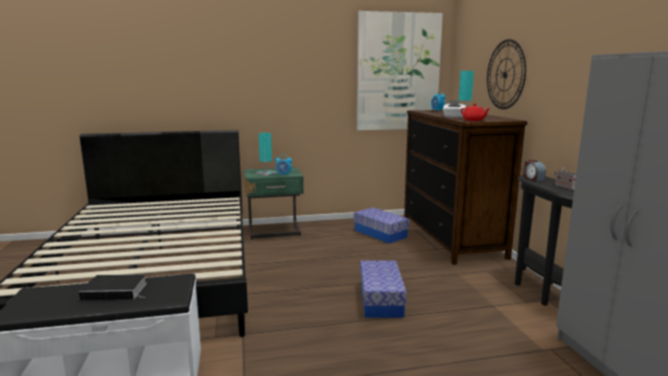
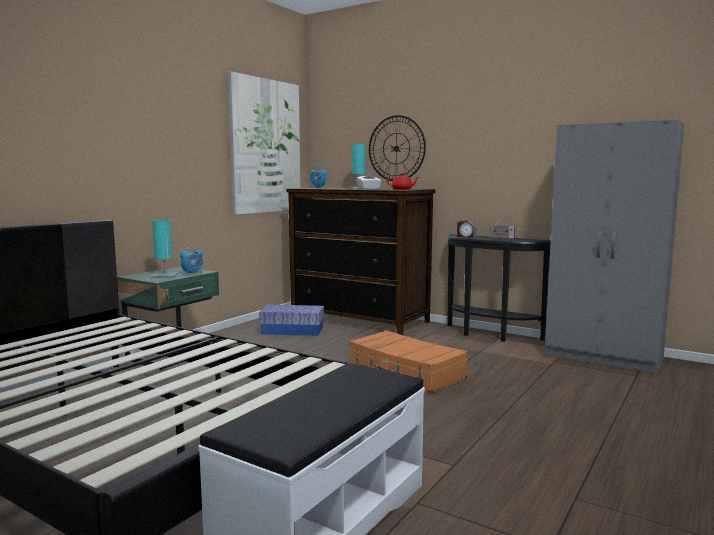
camera: 45 degrees left, 5 degrees down
(117, 291) = (329, 394): book -> none
(381, 300) = (405, 373): storage box -> orange suitcase

